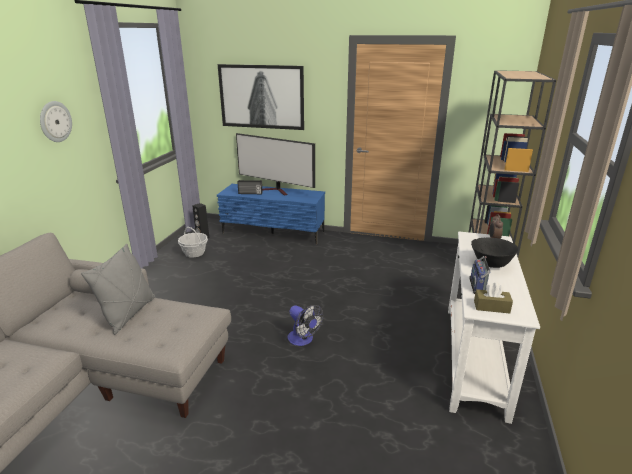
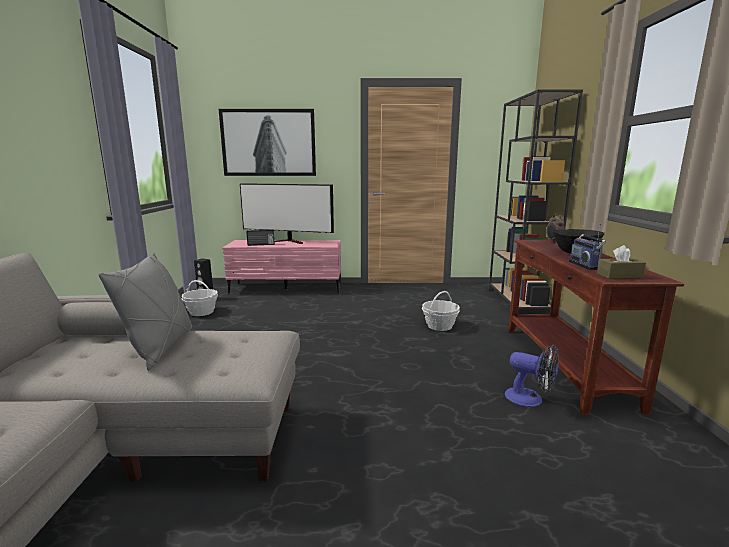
camera: 15 degrees left, 10 degrees down
(55, 121) = (33, 117): wall clock -> none
(273, 233) = (286, 289): blue tv stand -> pink tv stand
(303, 340) = (376, 373): fan -> fan (530, 399)
(386, 296) = (439, 326): none -> basket
(475, 359) = (565, 365): white console table -> brown console table

